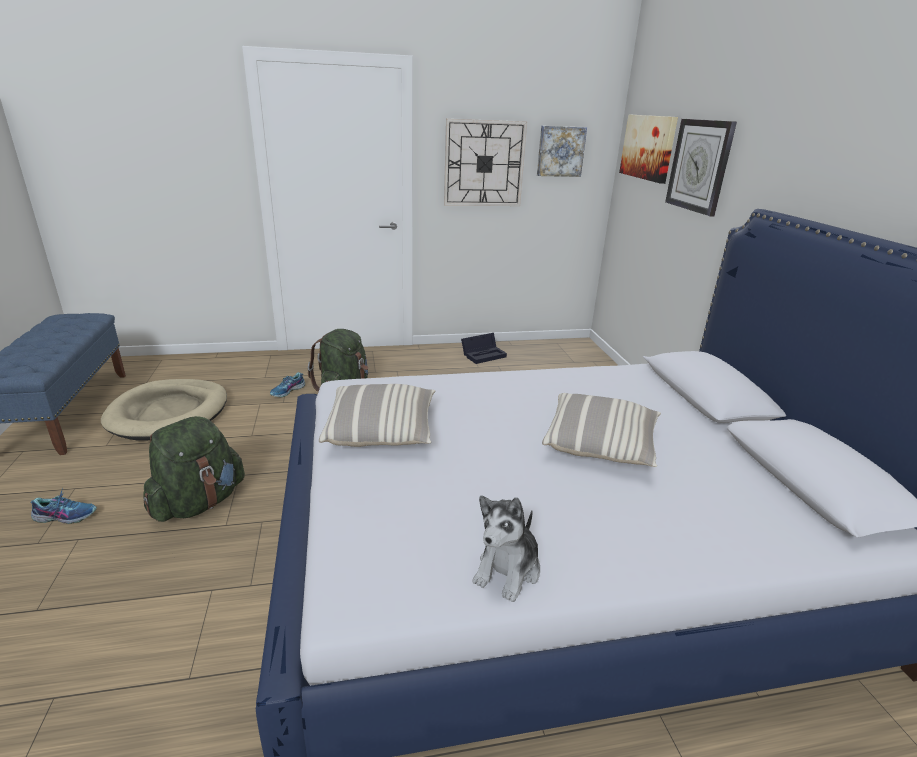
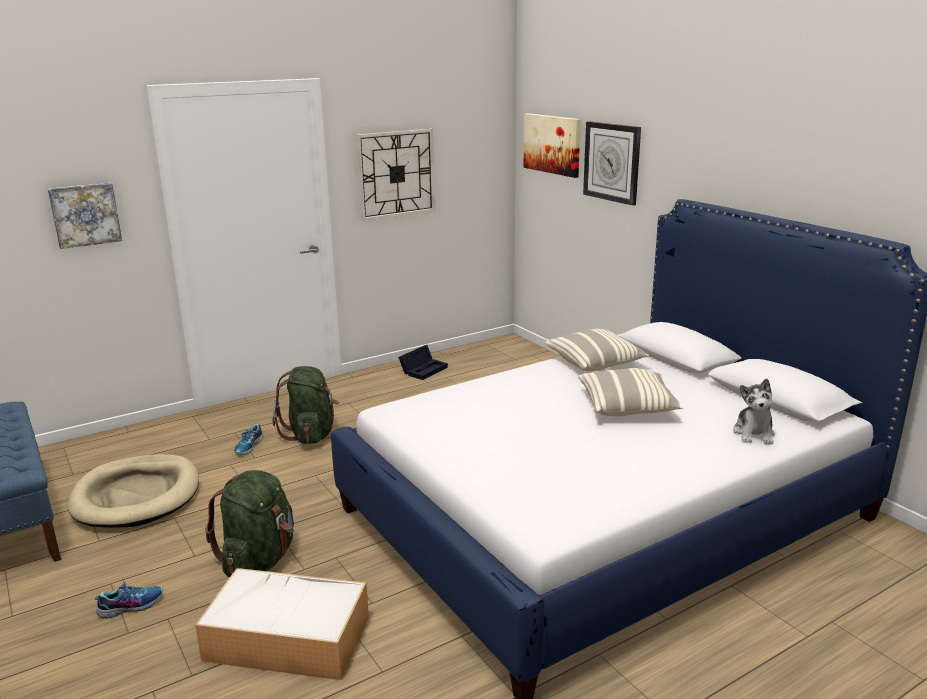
camera: 20 degrees left, 5 degrees down
(143, 598) = (285, 638): none -> storage box
(381, 431) = (457, 435): pillow -> pillow (595, 362)
(508, 570) = (628, 493): plush toy -> plush toy (754, 433)
(560, 151) = (465, 153): picture -> picture (85, 214)

